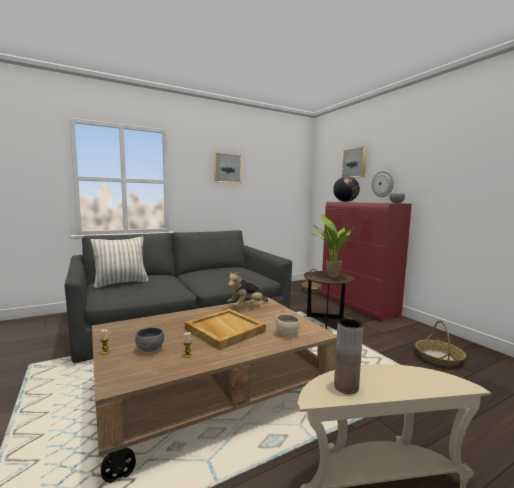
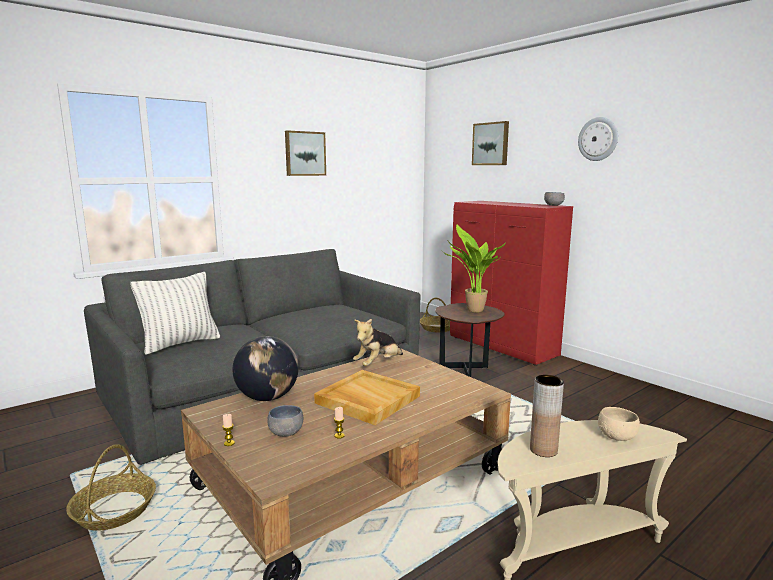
camera: 10 degrees left, 5 degrees up
(288, 333) = (448, 395): beige bowl -> beige bowl (617, 437)
(345, 201) = (481, 201): globe -> globe (267, 397)
(383, 183) = (532, 176): wall clock -> wall clock (598, 139)
(438, 357) = (613, 406): basket -> basket (114, 510)

